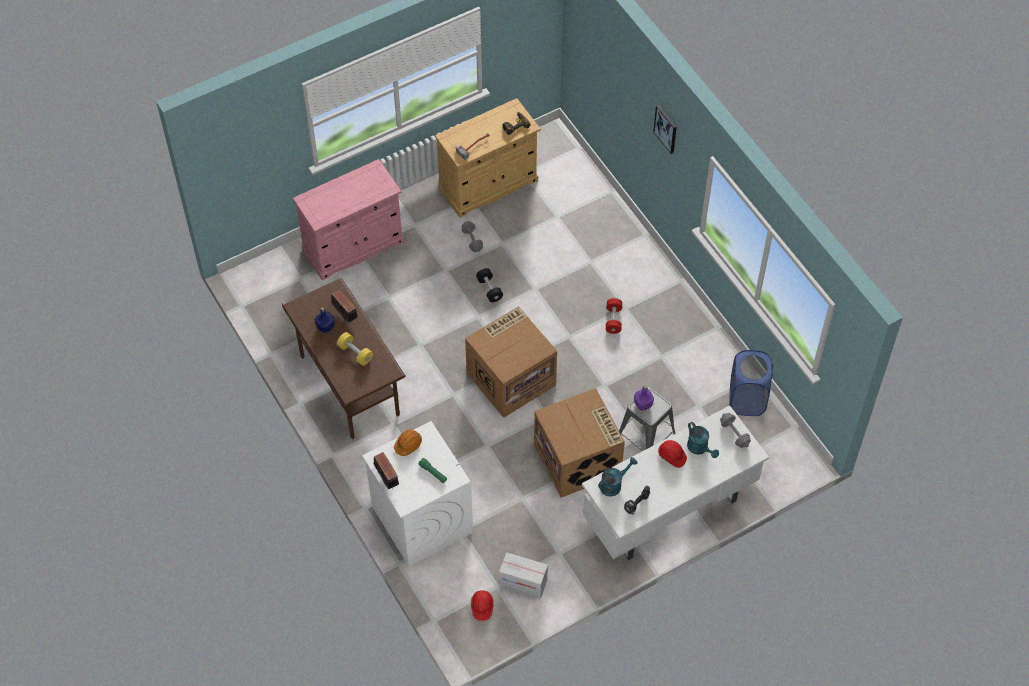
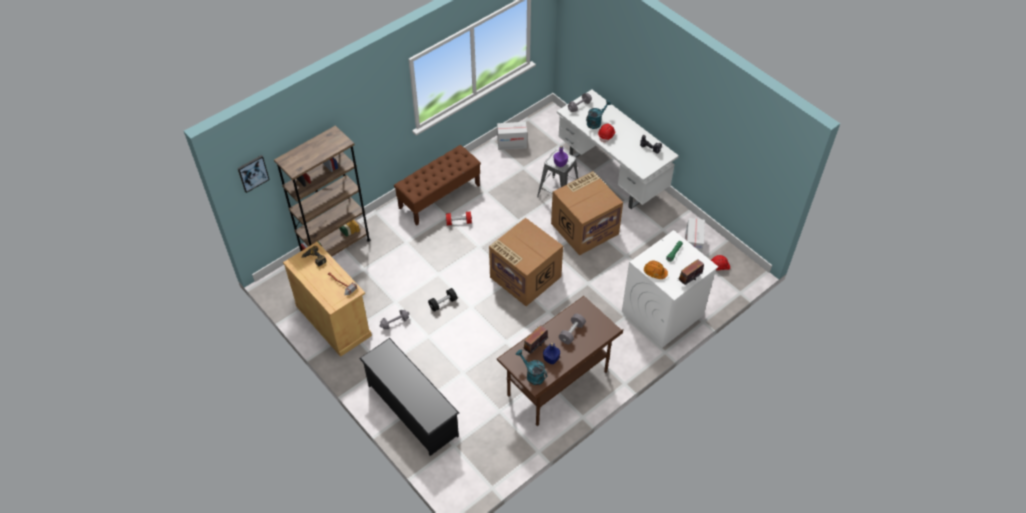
camera: 100 degrees left, 5 degrees down
(353, 246) = (412, 410): pink cabinet -> black shoe rack
(355, 353) = (572, 332): yellow dumbbell -> grey dumbbell
(594, 192) = (336, 248): none -> brown bookcase
(614, 484) = (638, 162): turquoise watering can -> turquoise watering can (532, 375)
(660, 304) = (439, 196): none -> brown bench
(666, 128) = (363, 107): picture -> picture (253, 173)
(747, 399) = (512, 143): blue laundry basket -> cardboard box

